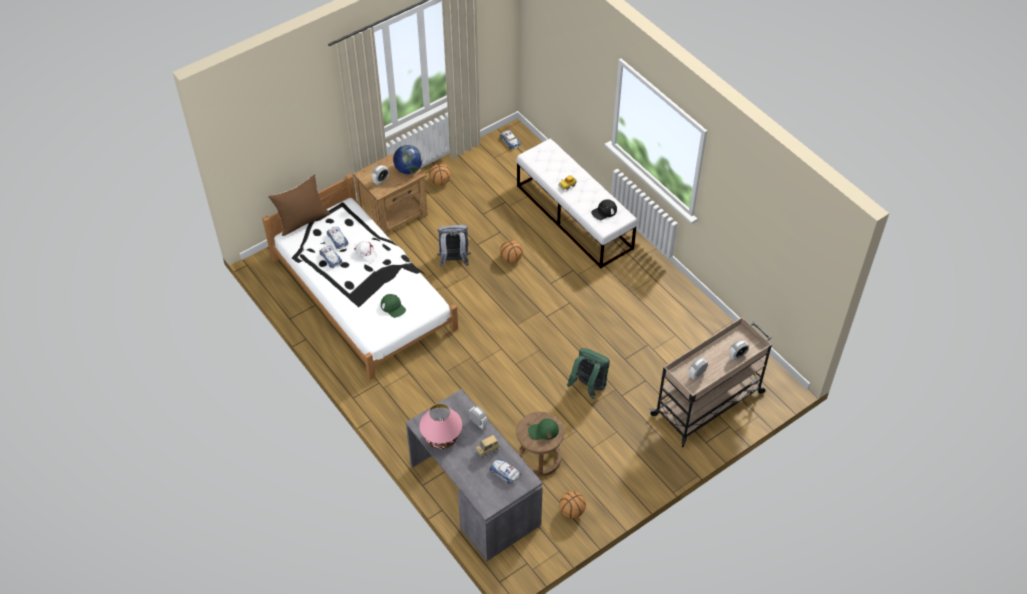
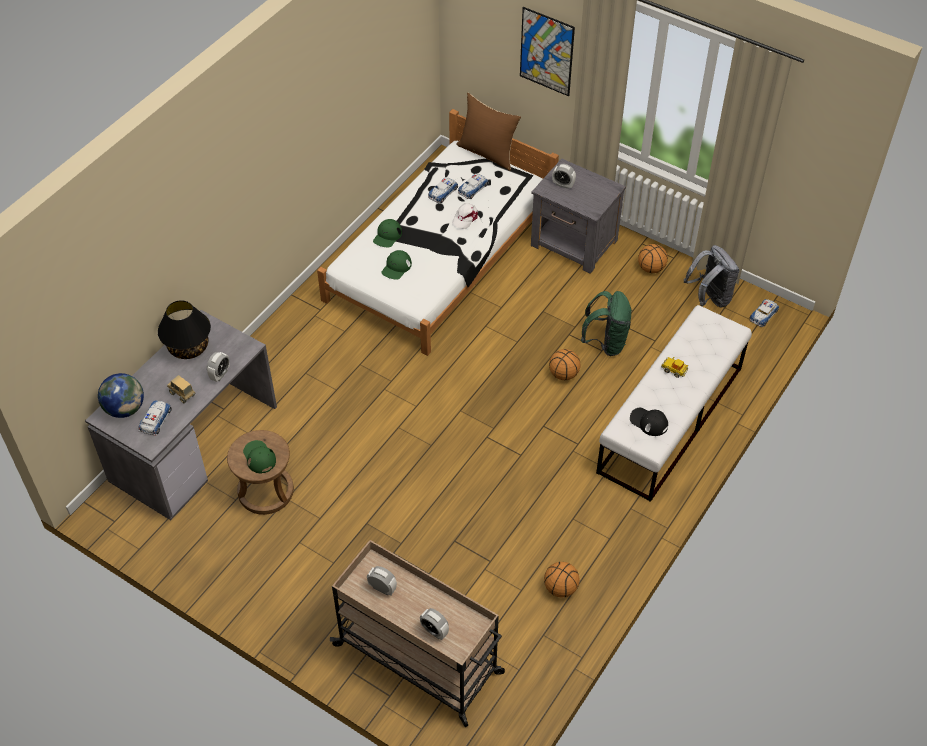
camera: 70 degrees right, 0 degrees up
(310, 117) = (546, 51): none -> picture
(357, 304) = (387, 236): none -> green cap
(394, 214) = (574, 244): brown nightstand -> grey nightstand
(408, 169) = (595, 202): globe -> globe (125, 408)
(442, 437) = (189, 347): pink table lamp -> black table lamp
(454, 260) = (531, 320): grey backpack -> grey backpack (709, 298)
(572, 511) = (198, 547): basketball -> basketball (560, 588)
(588, 386) = (393, 513): green backpack -> green backpack (606, 343)

